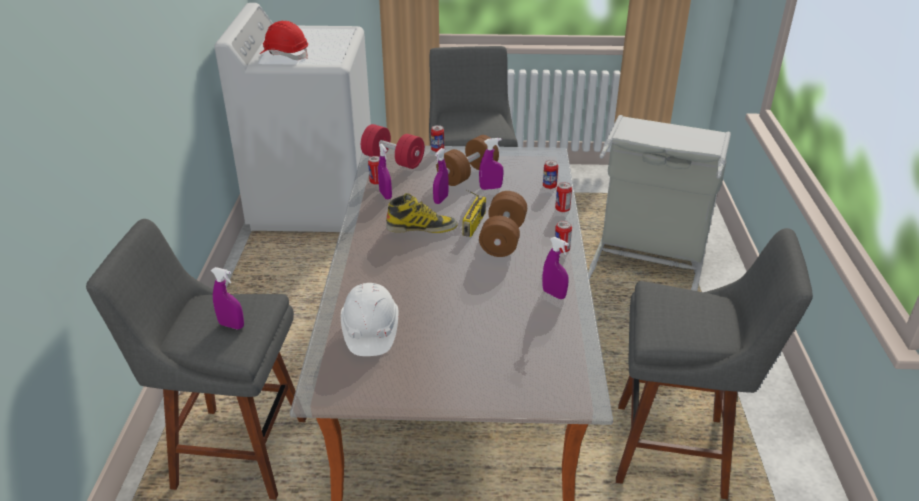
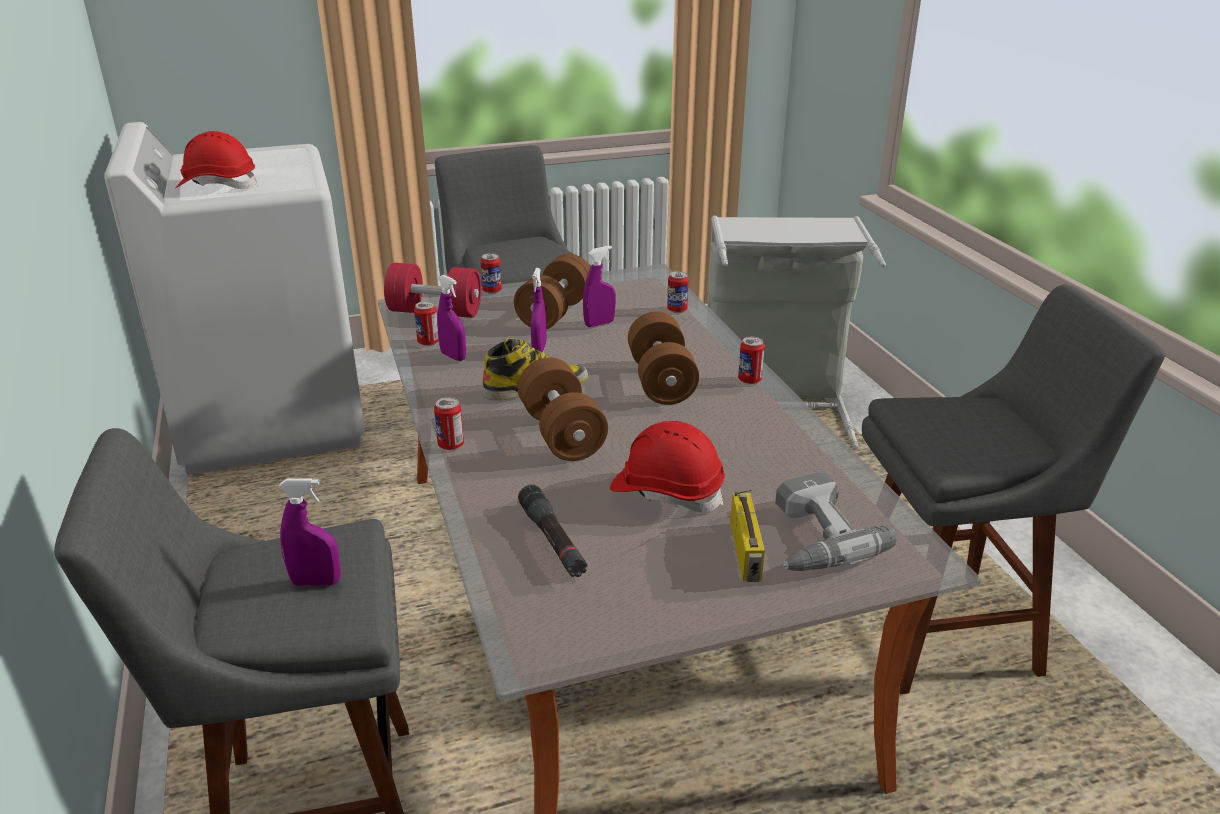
camera: 20 degrees left, 5 degrees down
(370, 331) = (552, 540): white hard hat -> black flashlight
(418, 263) = (561, 433): none -> brown dumbbell
(456, 316) = (667, 491): none -> red hard hat
(474, 224) = (609, 371): radio -> radio (747, 552)
(523, 367) = (811, 537): none -> power drill
(554, 294) = (781, 436): purple spray bottle -> none
(562, 209) = (714, 333): can -> can (451, 445)

